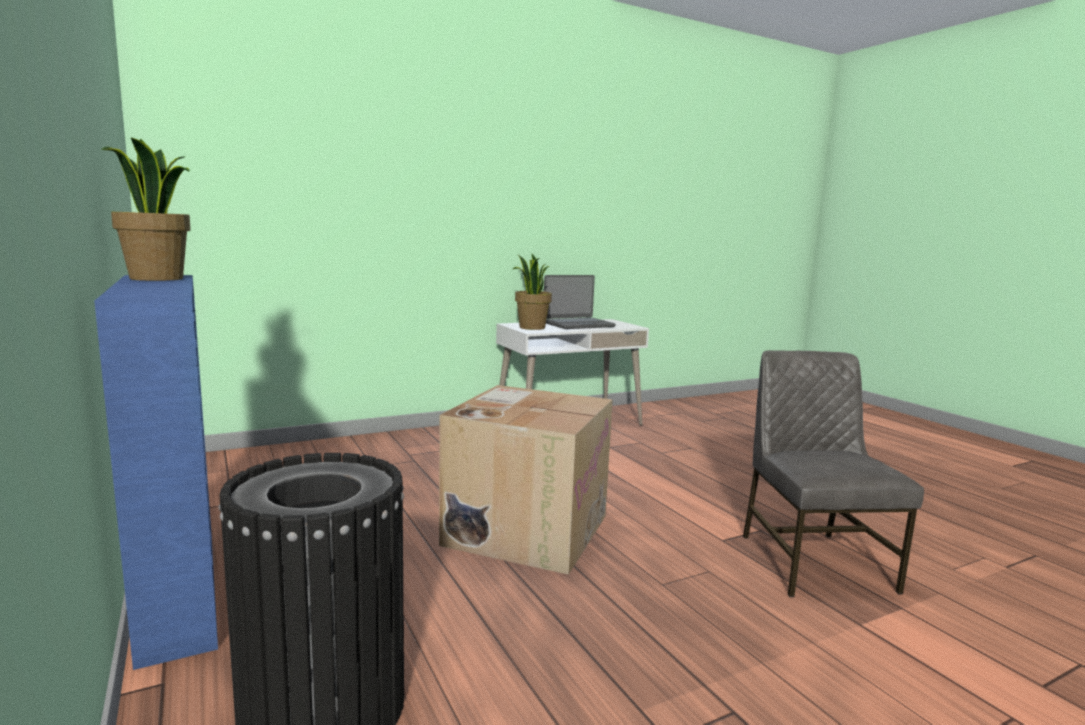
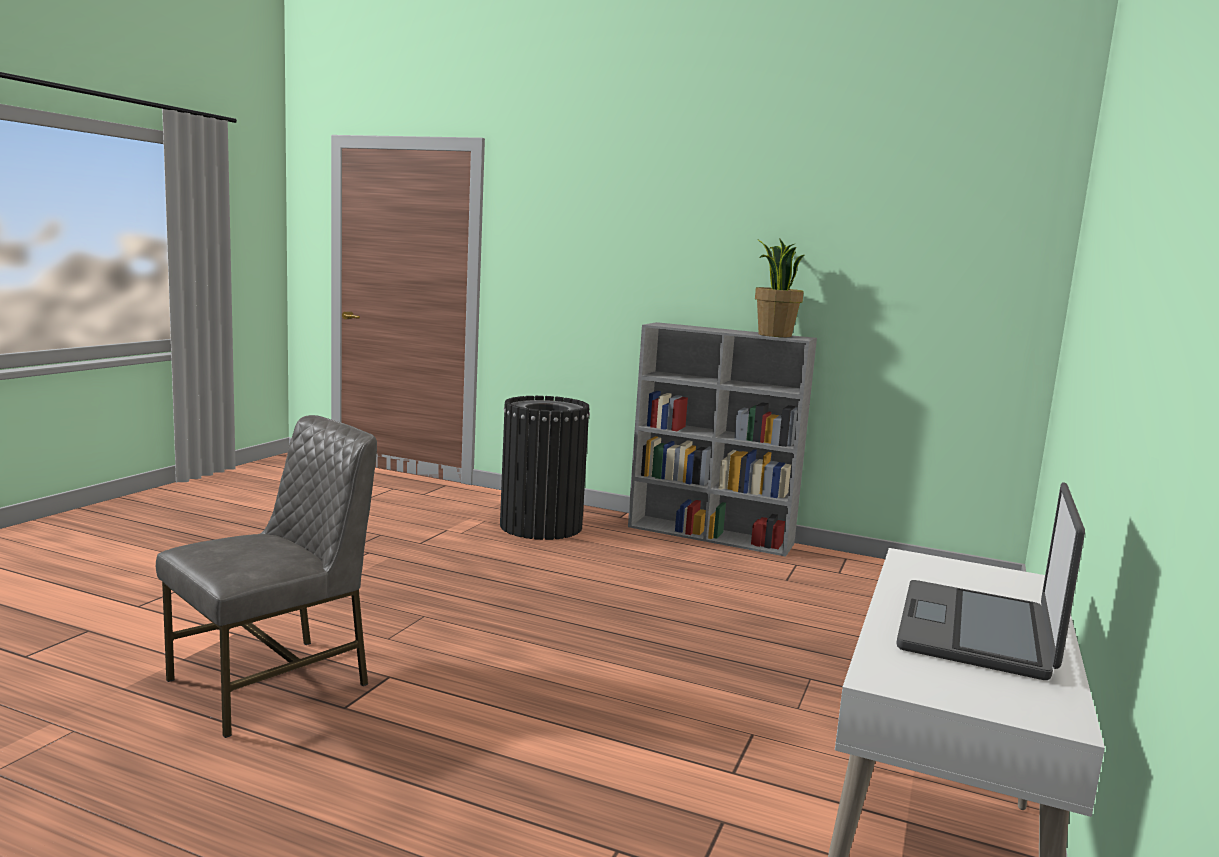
camera: 140 degrees right, 0 degrees up
(178, 587) = (712, 535): blue bookcase -> grey bookcase
(525, 528) = (596, 624): cardboard box -> none
(531, 327) = (962, 575): potted plant -> none
(813, 561) = (273, 682): grey chair -> grey chair turned 90 degrees counterclockwise

